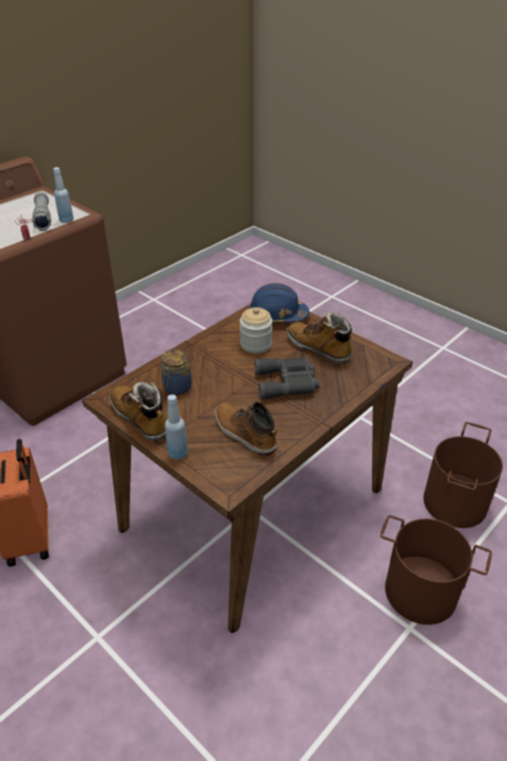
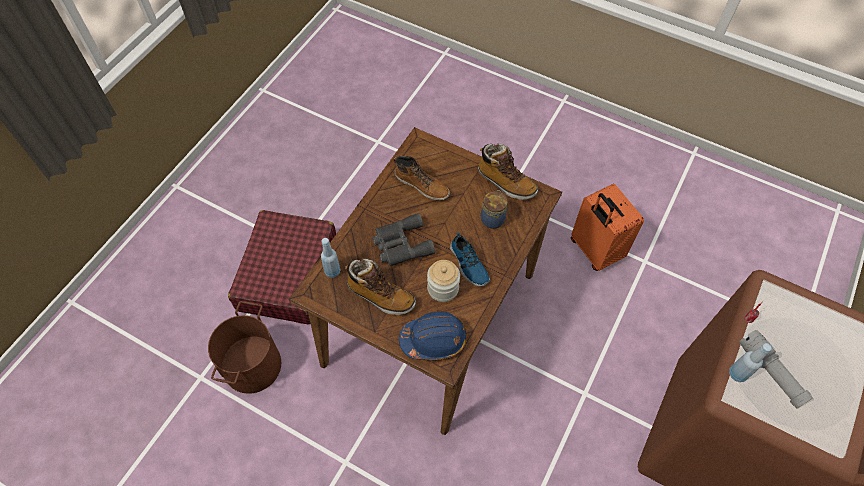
camera: 165 degrees right, 20 degrees up
(177, 453) = (464, 159): blue bottle -> blue bottle (332, 271)
(223, 356) = (468, 264): none -> shoe
(420, 592) = (289, 274): brown bucket -> red suitcase

